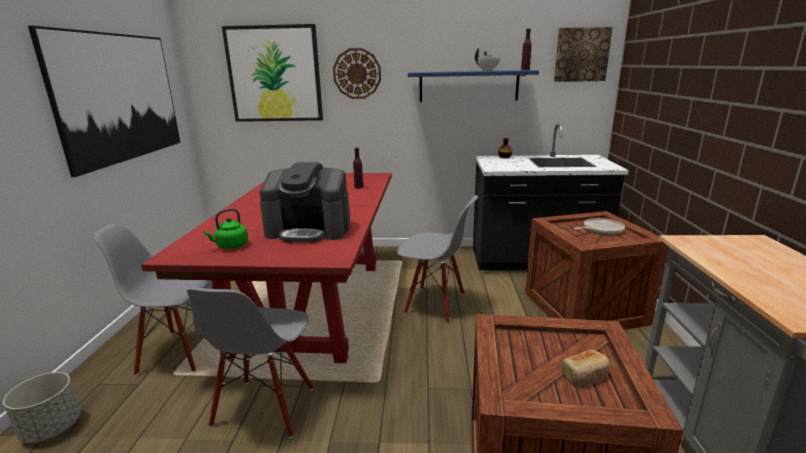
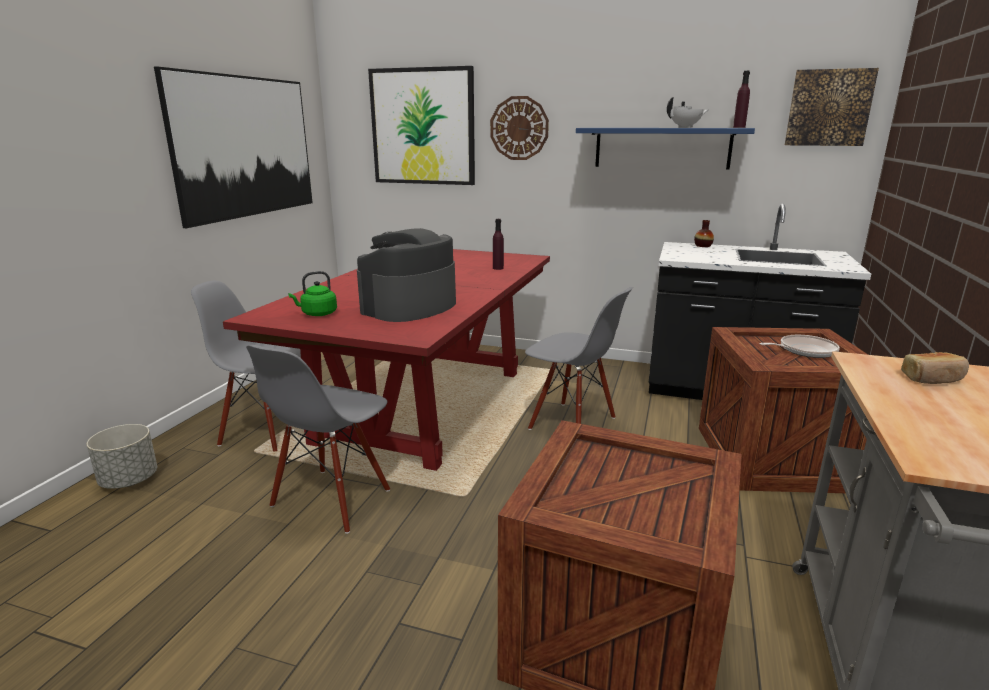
camera: 15 degrees right, 0 degrees up
(309, 230) = (409, 307): coffee machine -> coffee machine turned 105 degrees clockwise
(585, 376) = (654, 503): bread -> bread (932, 379)

